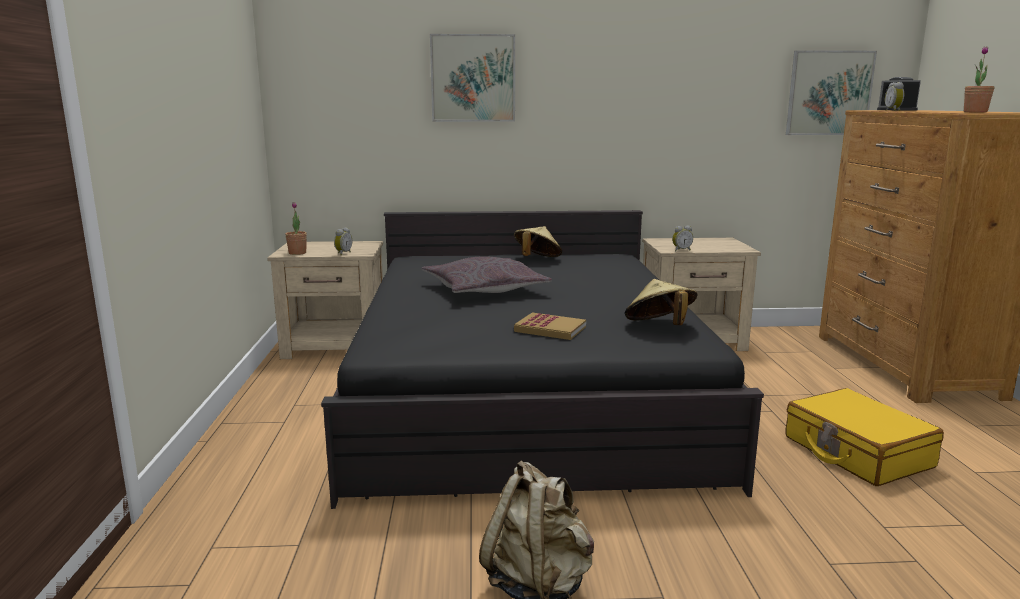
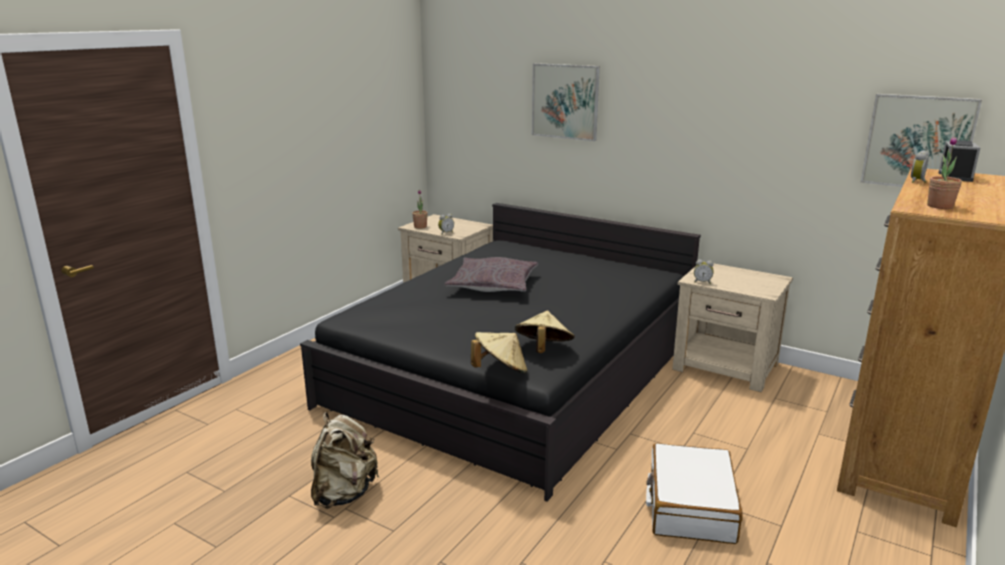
camera: 35 degrees right, 5 degrees up
(537, 259) = (586, 264): beige hat -> beige hat (500, 371)
(550, 329) = (468, 330): book -> none
(856, 452) = (690, 506): yellow suitcase -> white suitcase

